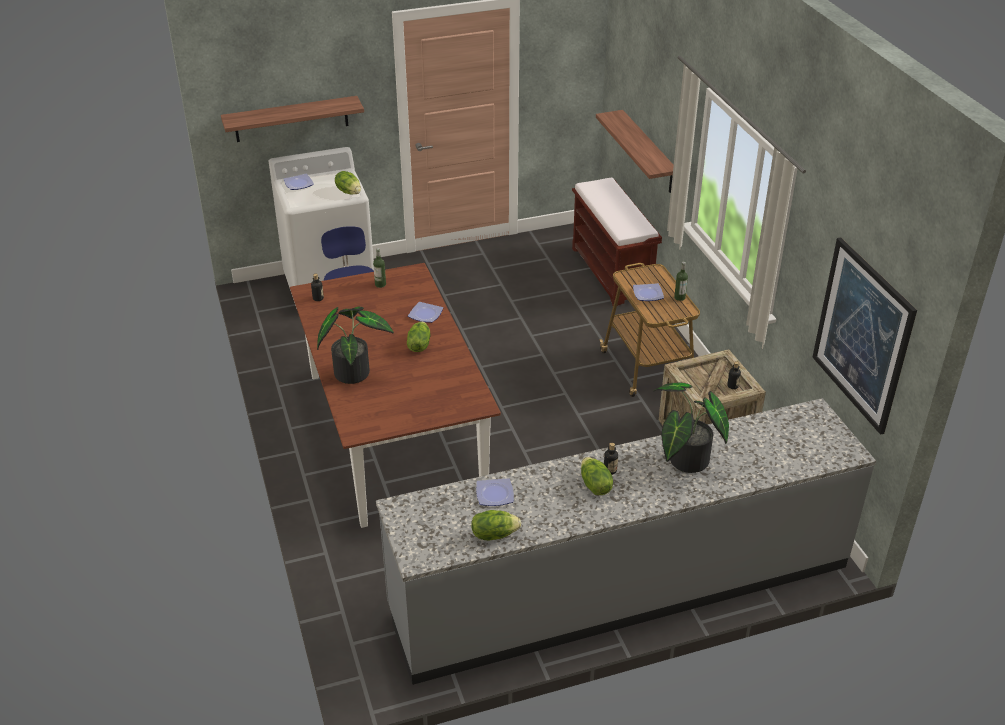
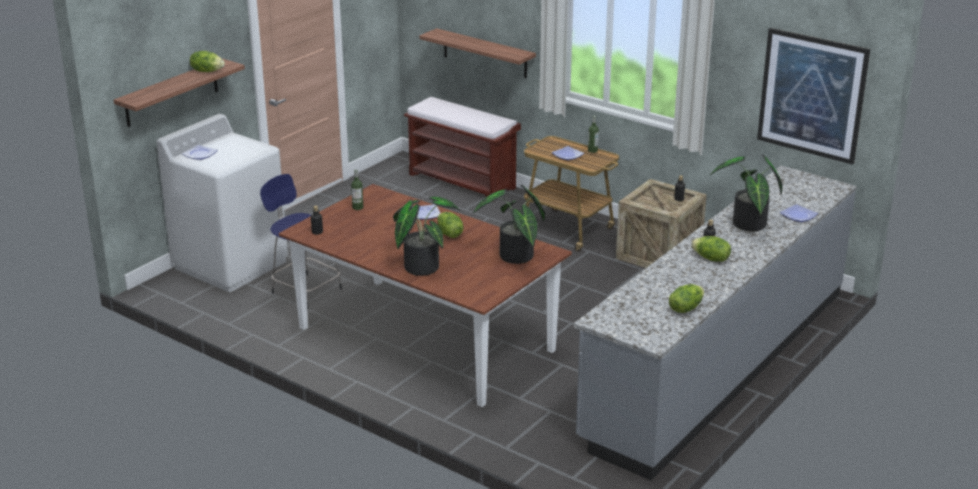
camera: 35 degrees left, 10 degrees down
(349, 191) = (256, 147): lettuce -> lettuce (207, 71)
(441, 398) = (515, 258): none -> potted plant
(495, 495) = (653, 288): plate -> plate (799, 216)

